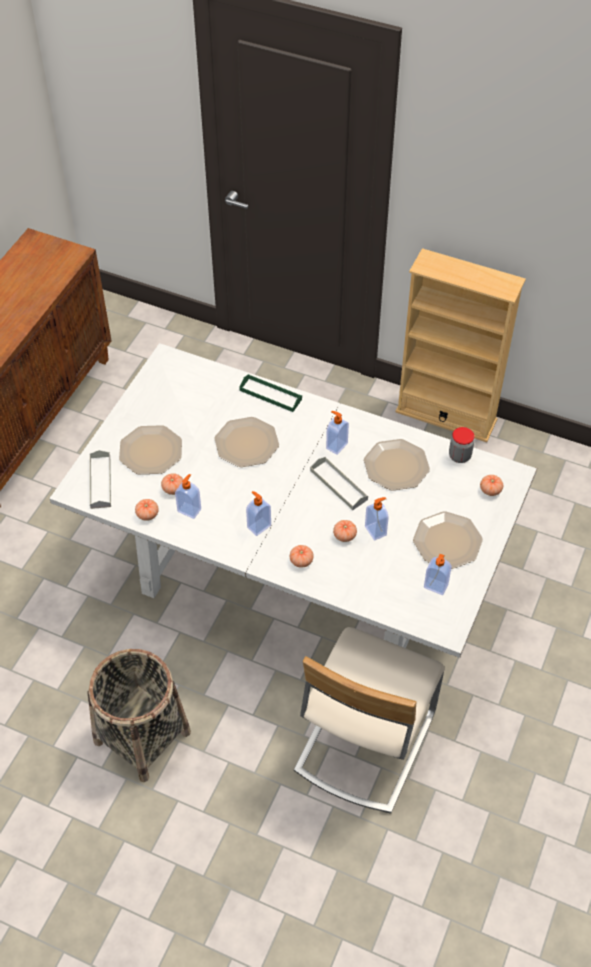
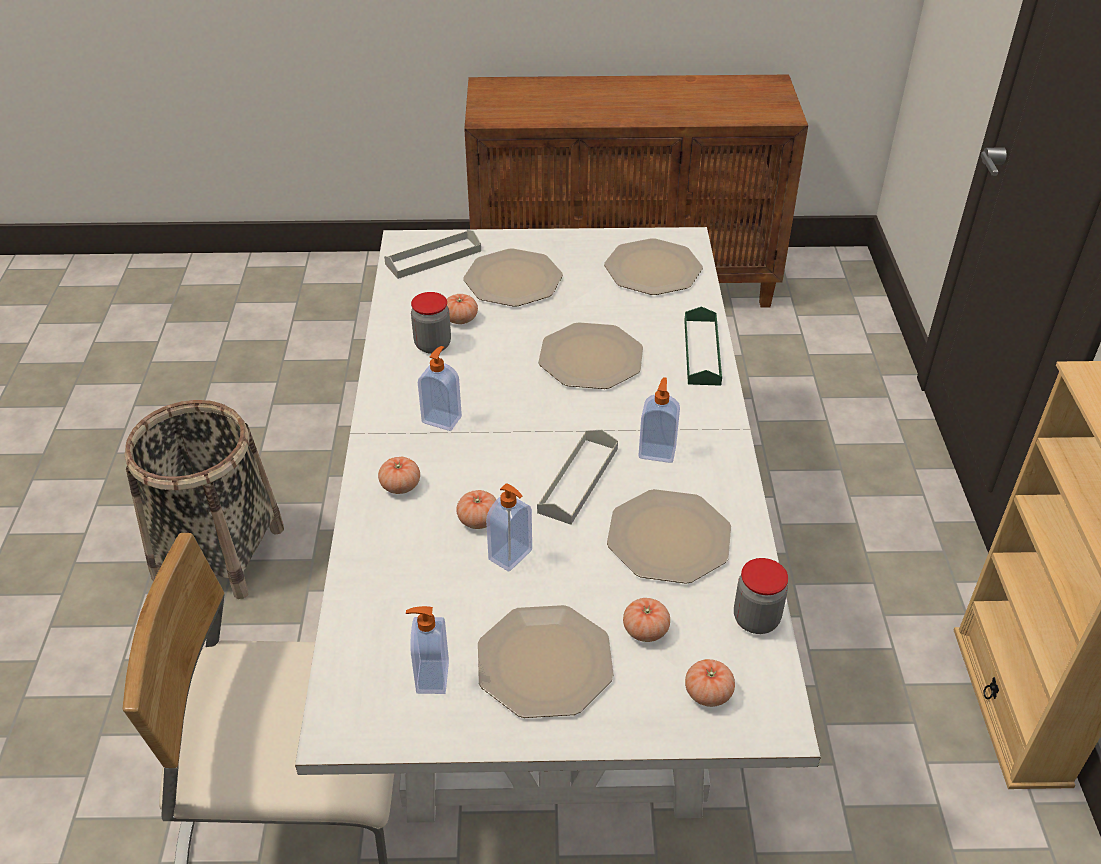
camera: 65 degrees right, 10 degrees down
(147, 514) = (402, 311): tomato -> tomato (645, 630)
(184, 384) = (652, 269): none -> plate
(189, 510) = (433, 345): soap dispenser -> jar

